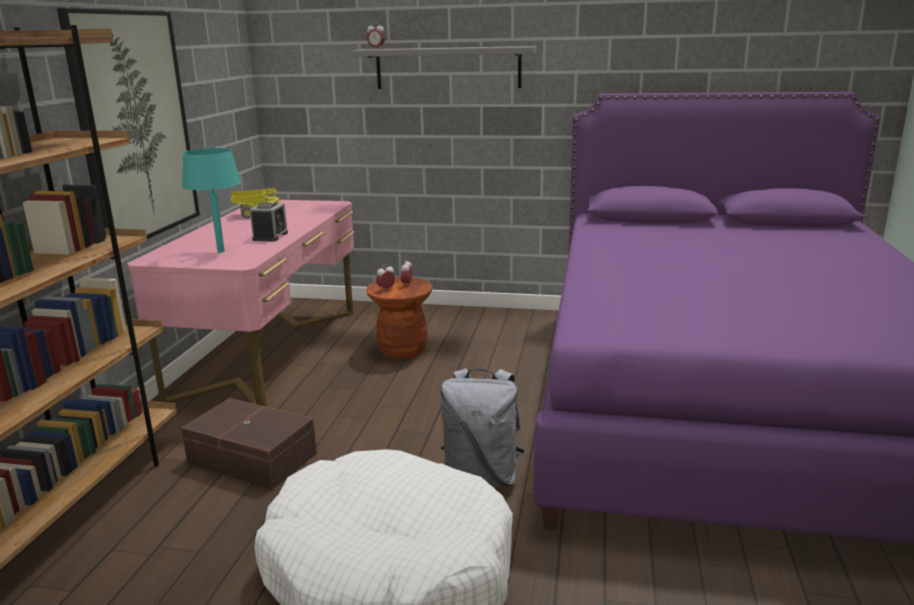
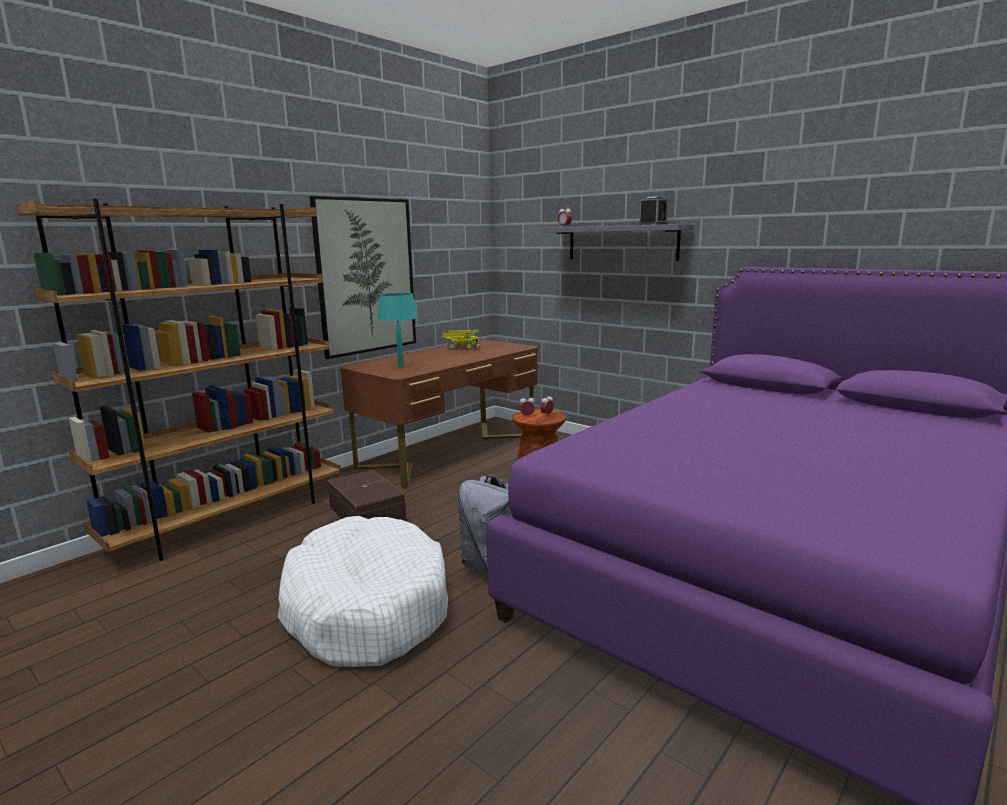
camera: 30 degrees right, 5 degrees down
(269, 352) = (449, 451): pink desk -> brown desk
(270, 236) = (445, 362): alarm clock -> alarm clock (653, 224)

